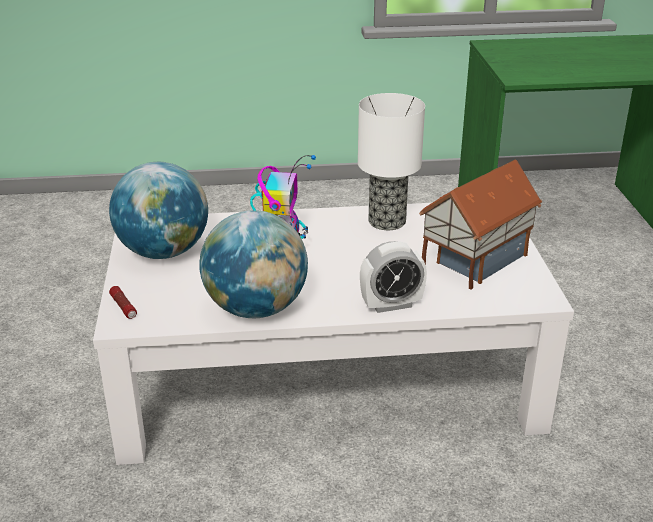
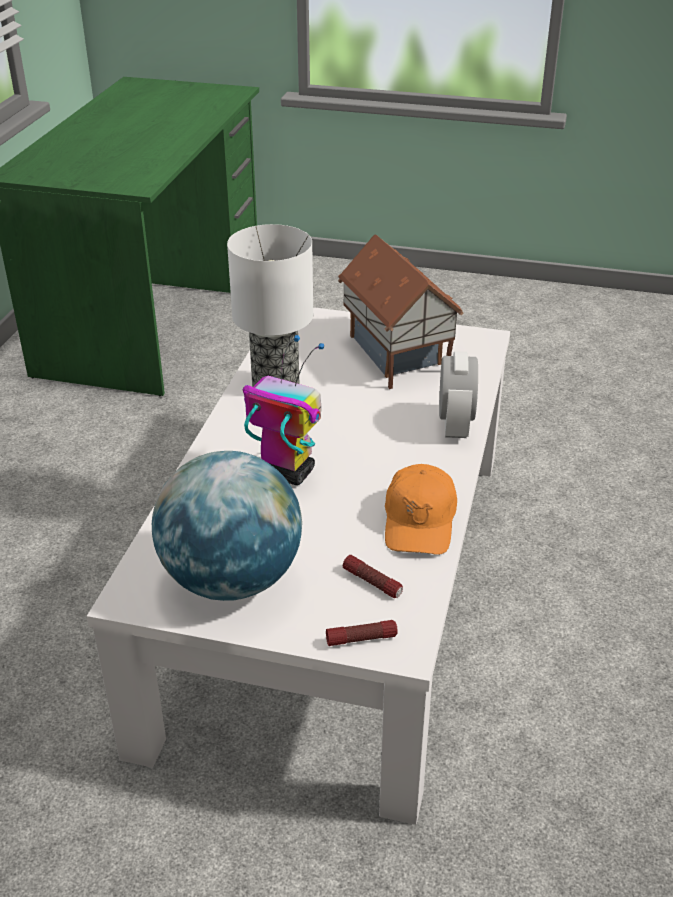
camera: 70 degrees left, 5 degrees up
(180, 301) = (372, 582): none -> flashlight
(256, 309) = (420, 521): globe -> orange cap

